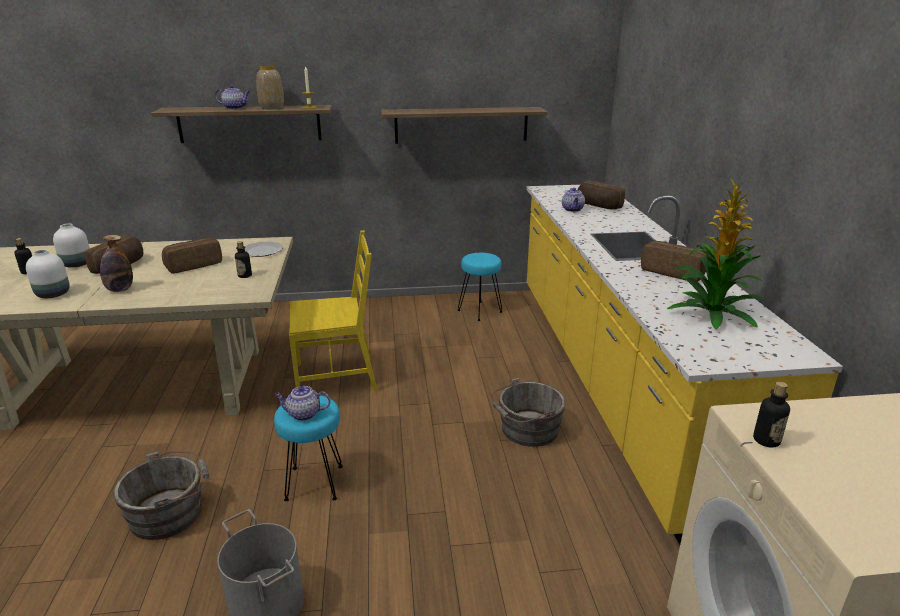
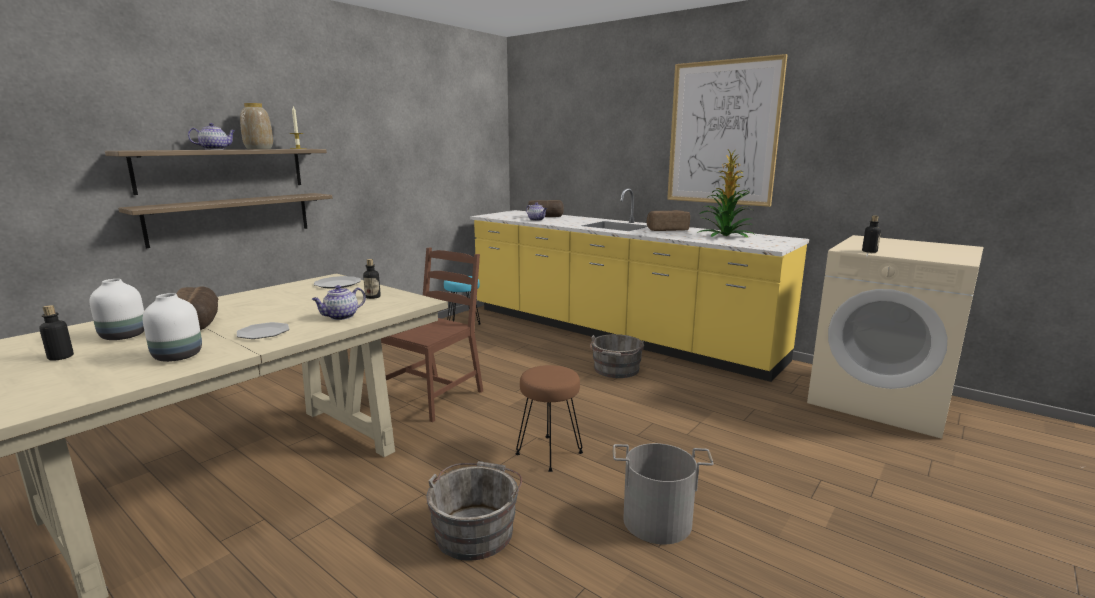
camera: 45 degrees left, 10 degrees down
(120, 290) = (263, 333): bottle -> plate
(193, 265) = (293, 304): bread -> none
(303, 414) = (555, 376): teapot -> teapot (341, 317)
(315, 483) = (550, 453): turquoise stool -> brown stool
(337, 377) = (433, 397): yellow chair -> brown chair
(461, 125) = (417, 167): shelf -> shelf (231, 218)
(784, 142) = (722, 133): none -> picture

